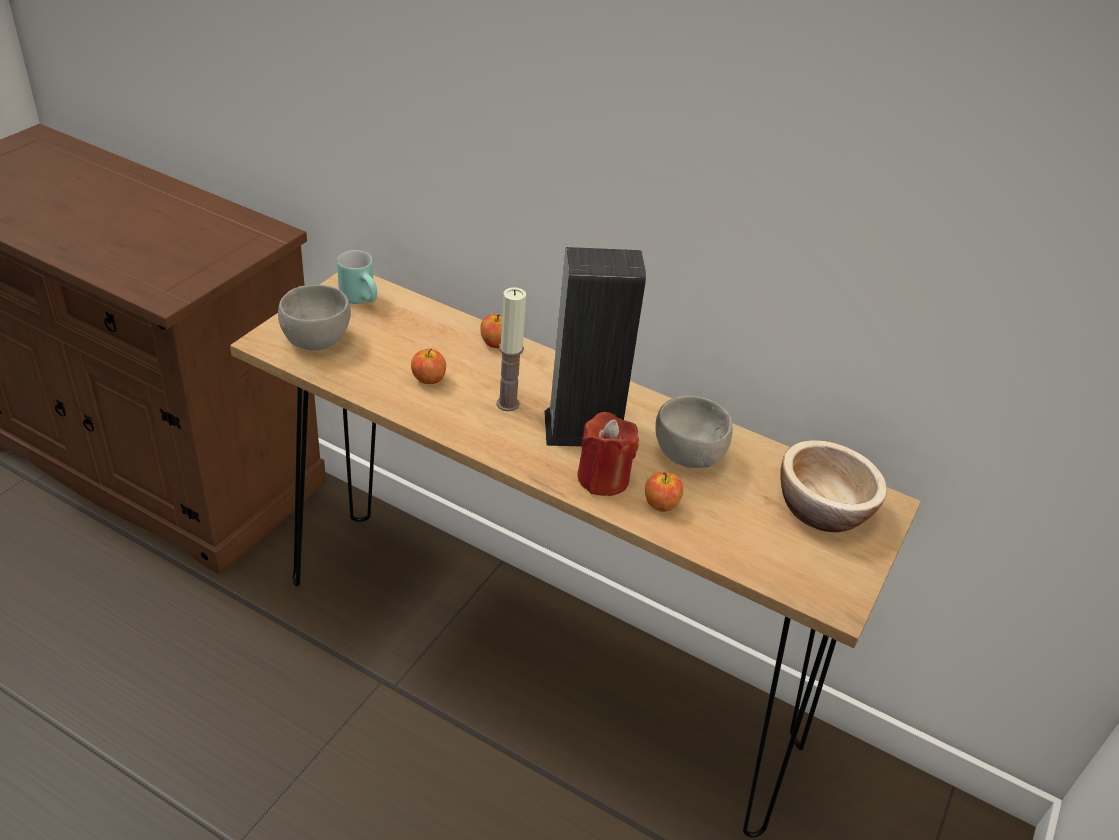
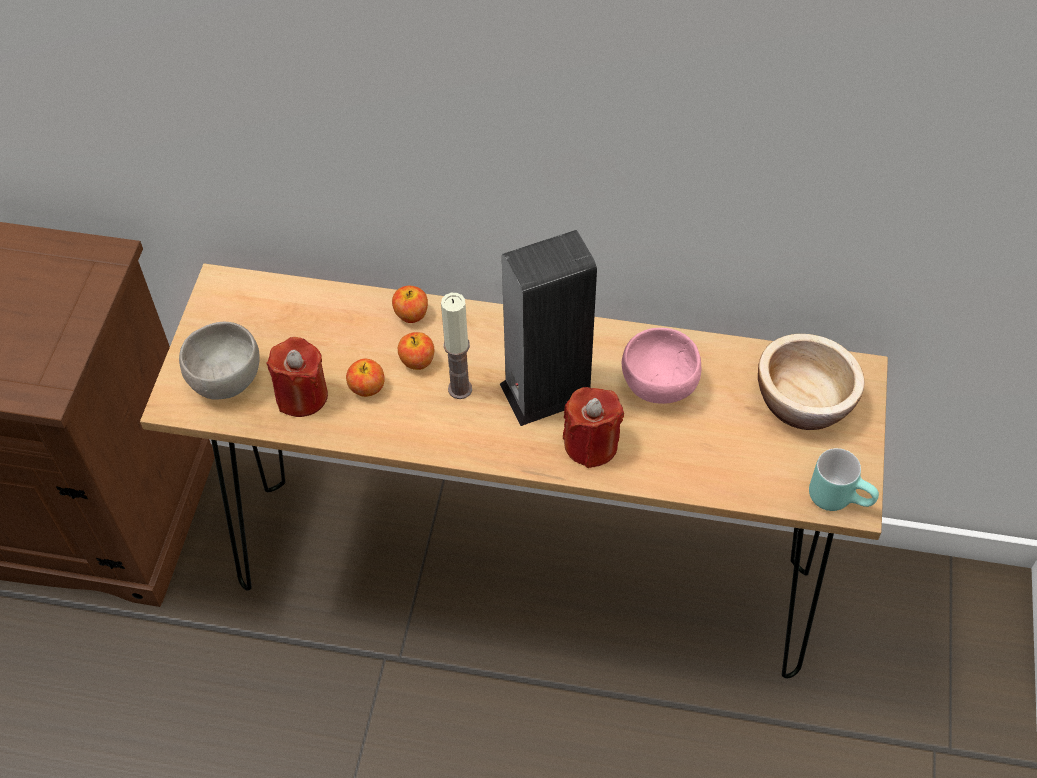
camera: 15 degrees left, 15 degrees up
(363, 299) = (245, 307): turquoise mug -> turquoise mug (840, 497)
(371, 368) = (302, 396): none -> red candle
(660, 504) = (656, 454): apple -> apple (417, 361)
(688, 457) = (660, 388): grey bowl -> pink bowl

